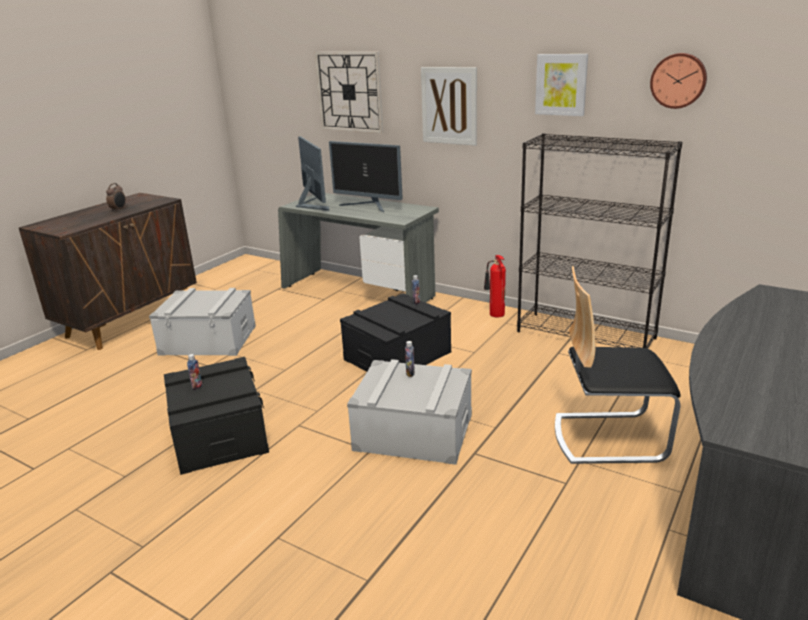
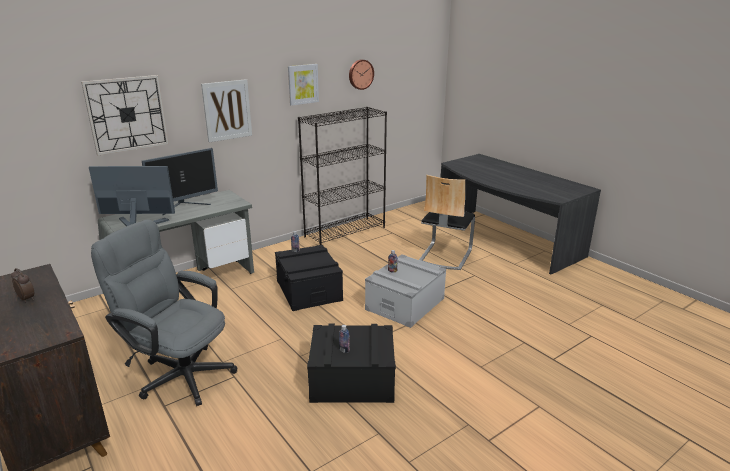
camera: 70 degrees left, 0 degrees up
(208, 340) = (179, 373): grey storage box -> grey office chair
(495, 315) = (290, 247): fire extinguisher -> none

